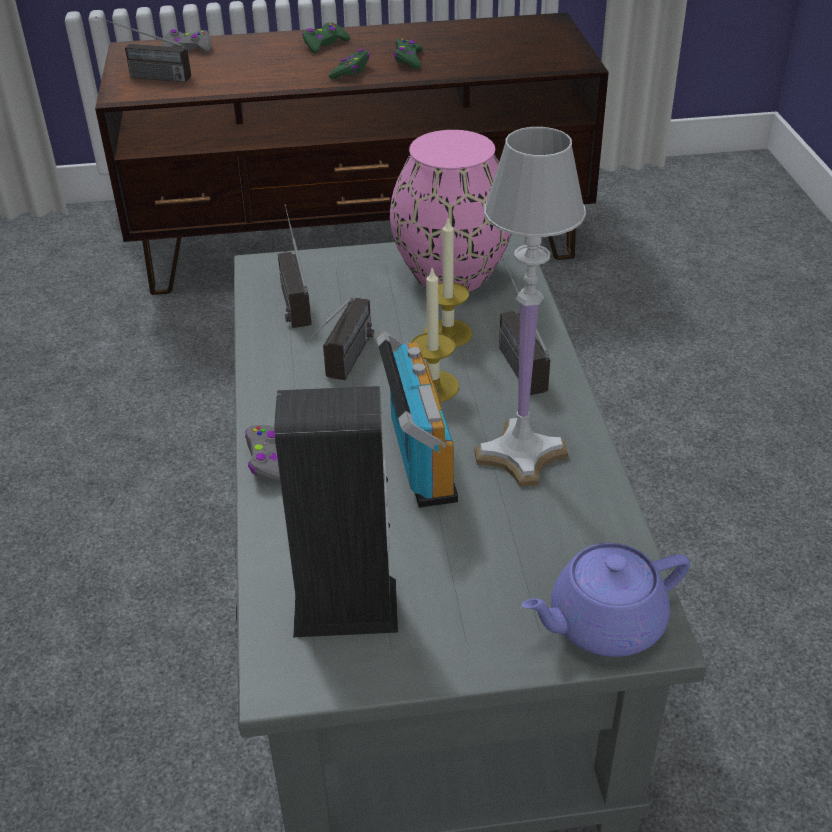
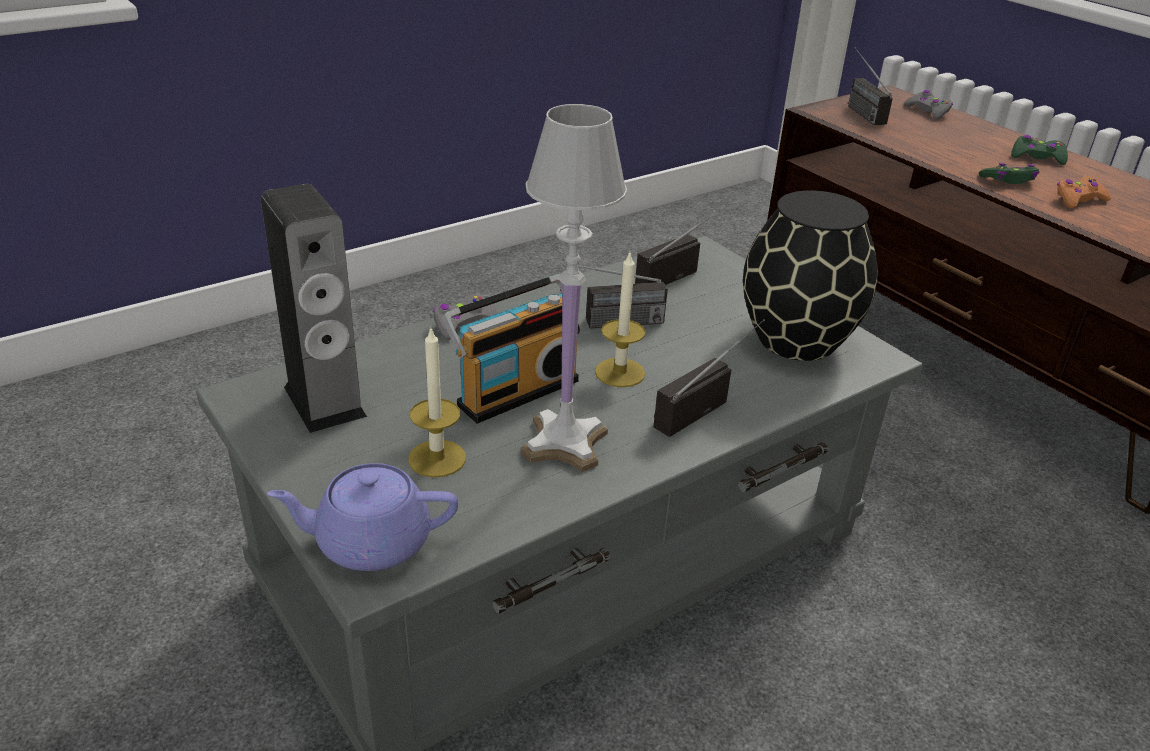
camera: 60 degrees right, 5 degrees down
(408, 60) = (1078, 199): green game controller -> orange game controller
(448, 333) = (703, 361): candle -> candle (437, 458)
(453, 274) = (796, 340): pink vase -> black vase
(603, 624) = (370, 542): purple teapot -> purple teapot turned 45 degrees counterclockwise

